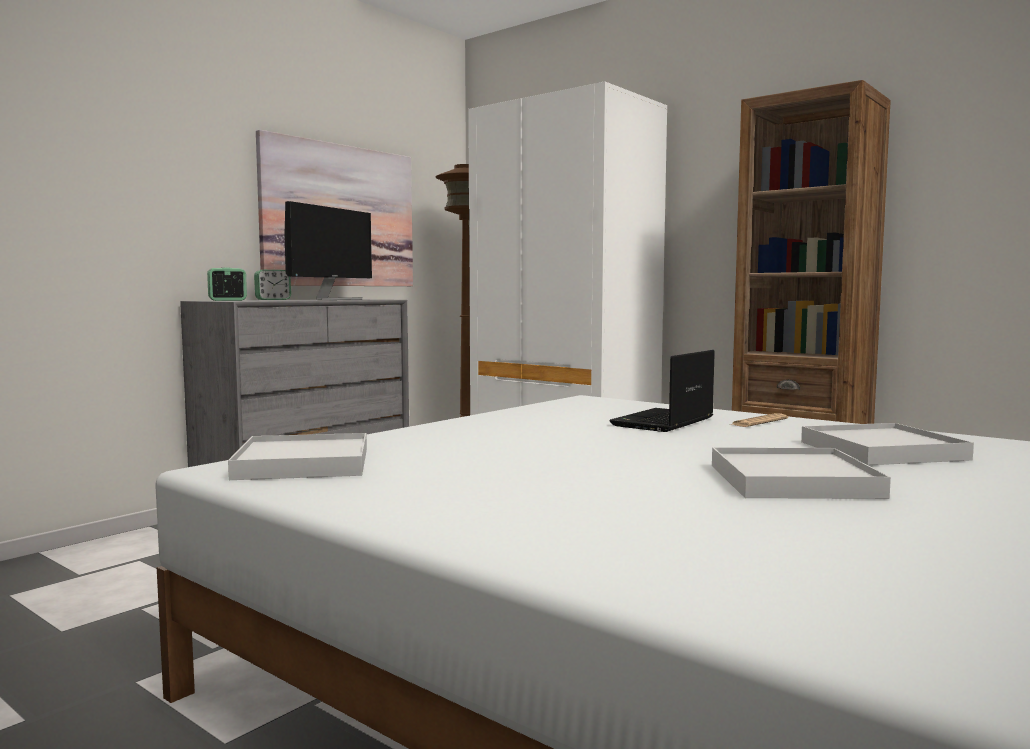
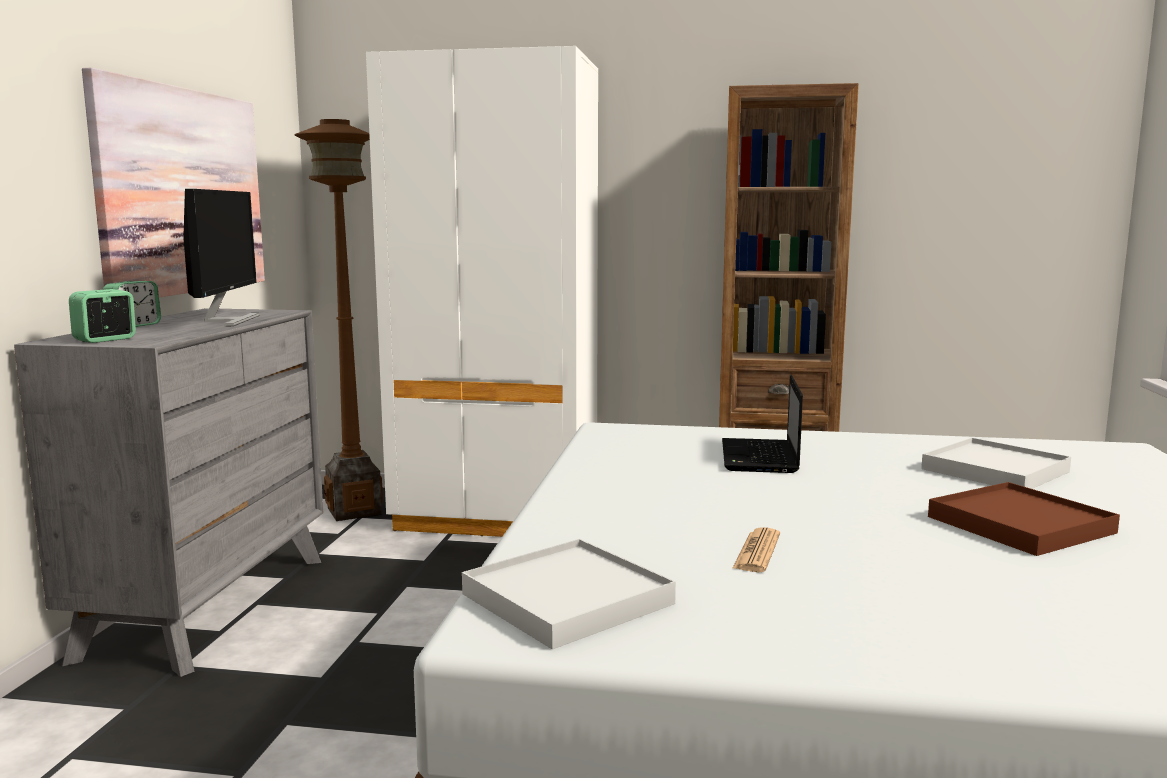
camera: 30 degrees left, 5 degrees up
(759, 422) = (833, 444): newspaper -> newspaper (757, 551)
(793, 481) = (1020, 525): white tray -> brown tray

